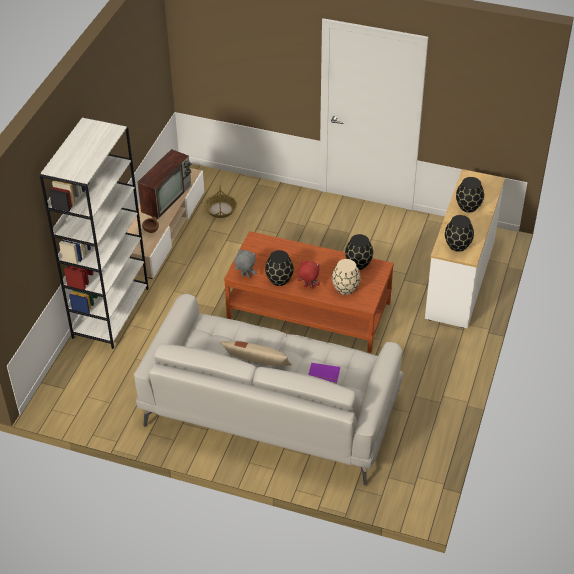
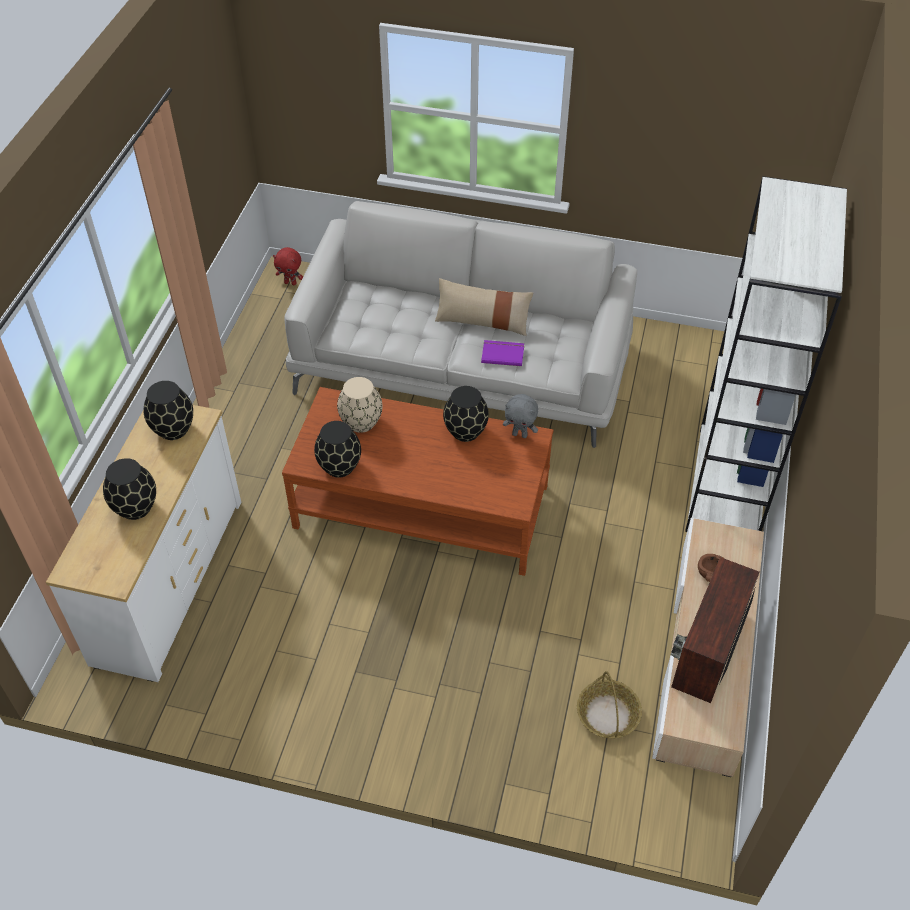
camera: 175 degrees right, 5 degrees up
(308, 287) = (419, 421): red plush toy -> red plush toy (291, 283)
(323, 375) = (391, 308): purple book -> purple book (502, 353)

